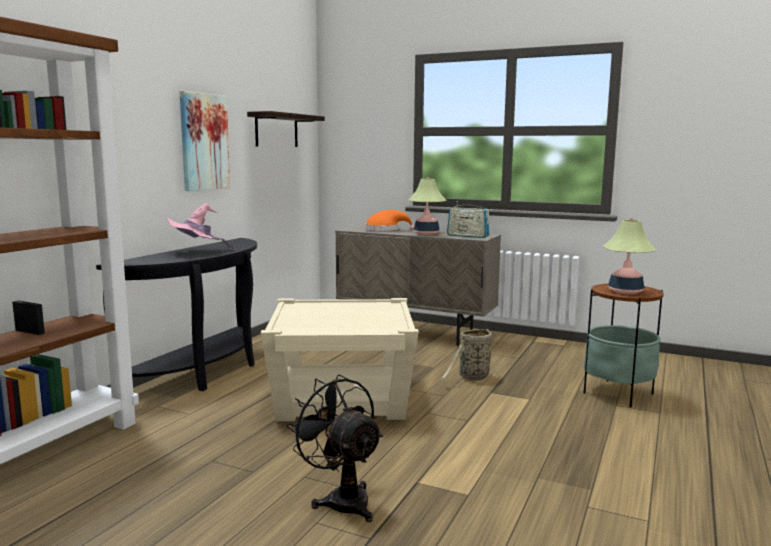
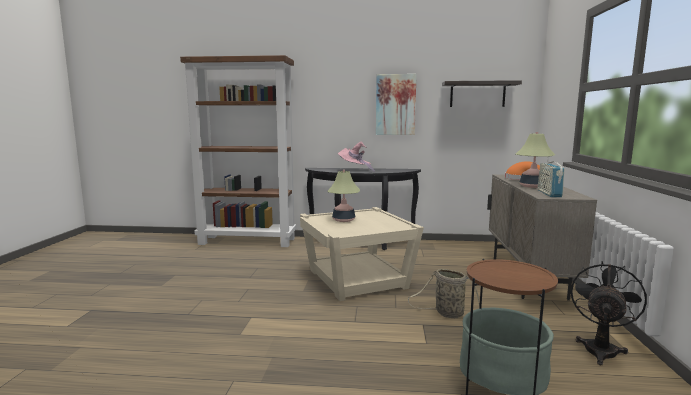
camera: 70 degrees right, 0 degrees up
(342, 499) = (226, 301): black fan -> black fan (600, 348)
(625, 291) = (503, 273): table lamp -> table lamp (343, 220)

